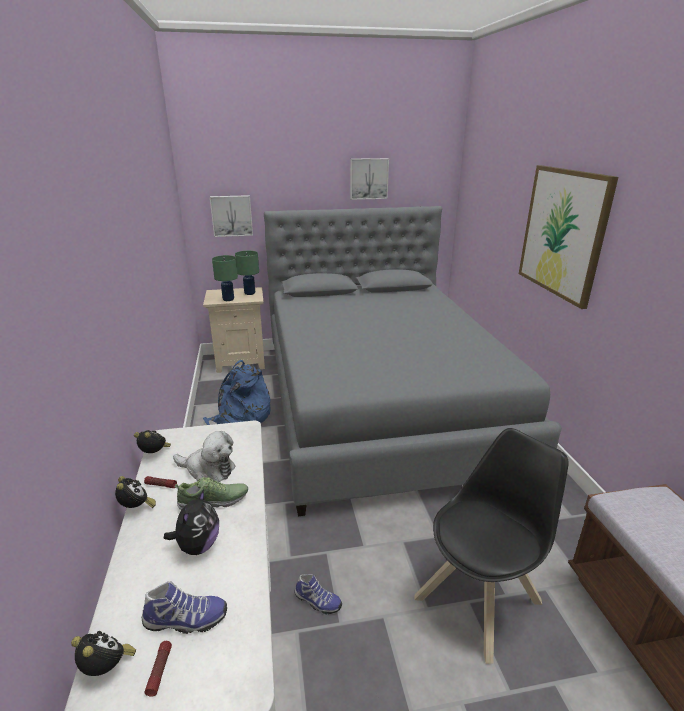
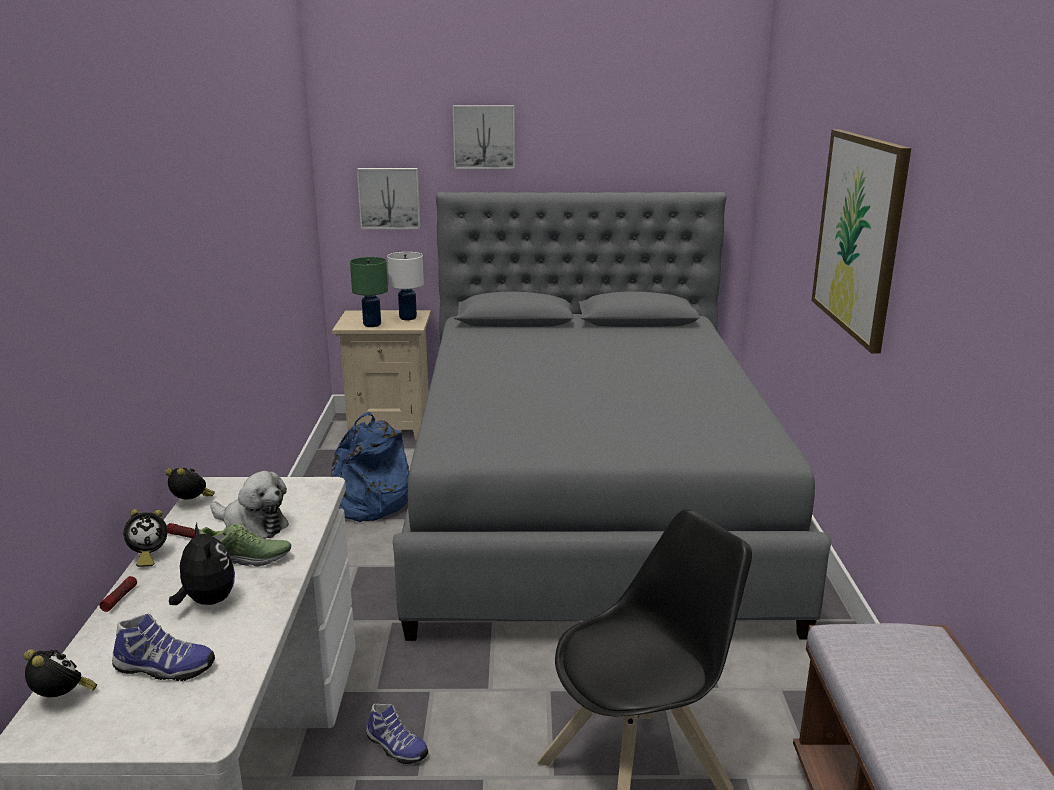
camera: 10 degrees right, 5 degrees down
(137, 508) = (148, 557): alarm clock -> alarm clock turned 75 degrees clockwise
(159, 670) = (117, 708): flashlight -> flashlight (120, 598)
(198, 545) = (207, 601): plush toy -> plush toy turned 60 degrees counterclockwise
(249, 293) = (407, 318): green table lamp -> white table lamp
(368, 178) = (605, 146): picture -> picture (484, 137)

